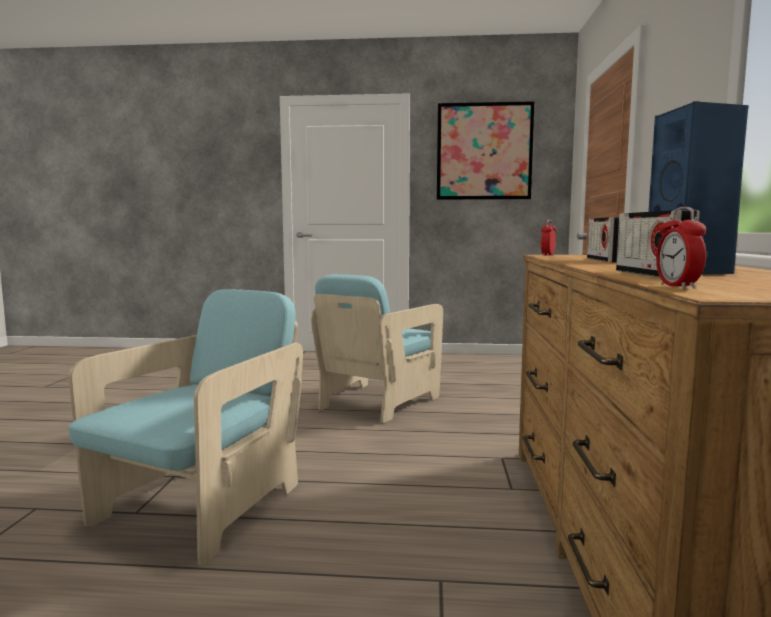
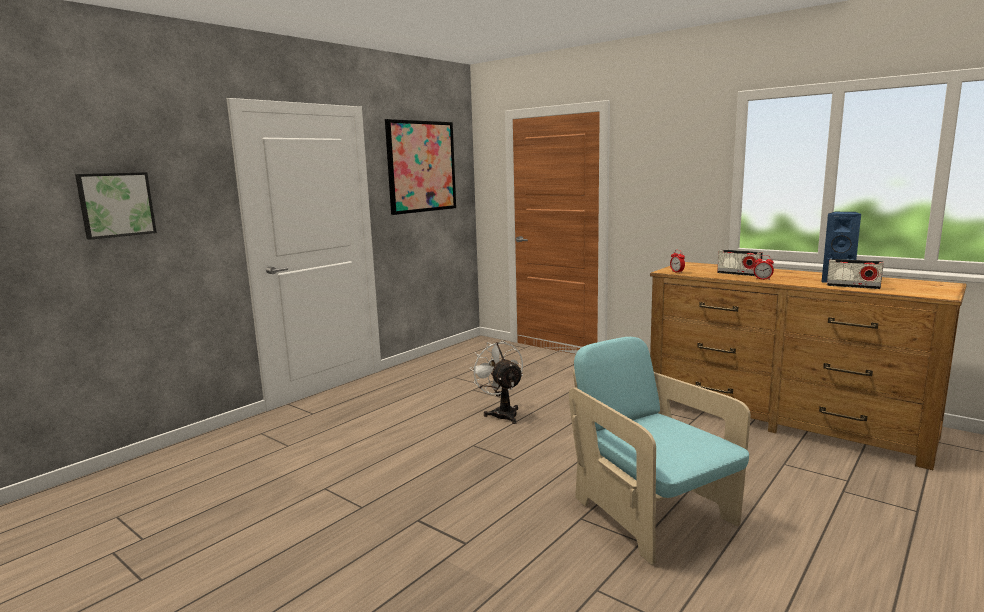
camera: 55 degrees left, 5 degrees up
(195, 174) = (116, 204): none -> picture
(378, 402) = (502, 413): turquoise armchair -> white fan
(677, 286) = (912, 294): alarm clock -> alarm clock (763, 279)

